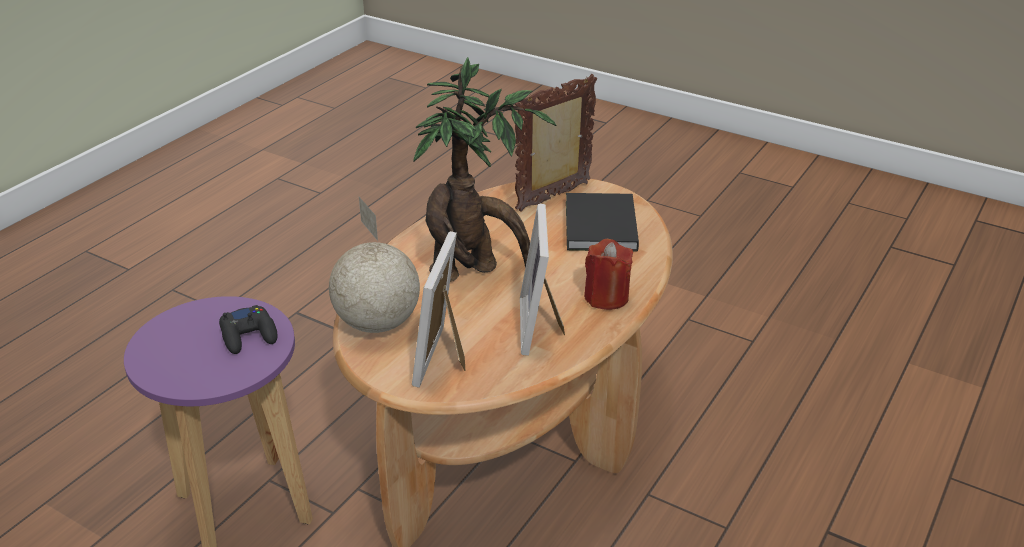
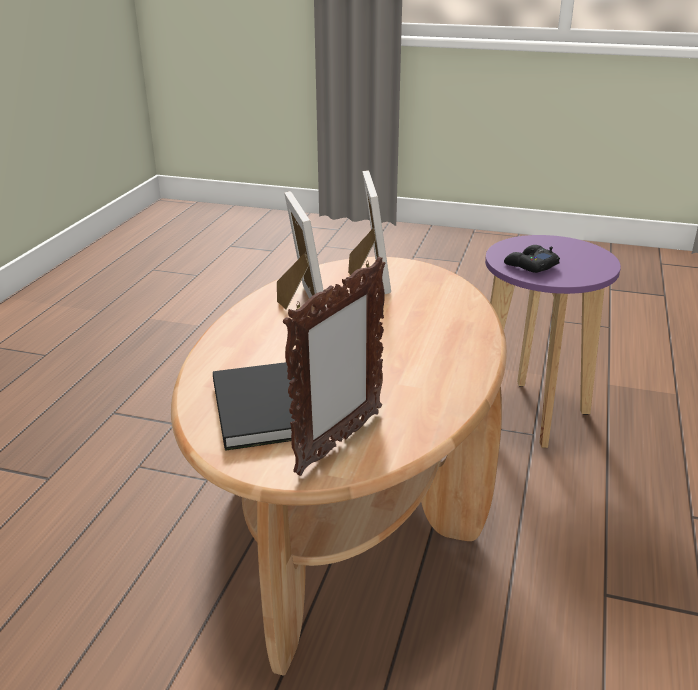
camera: 165 degrees right, 5 degrees down
(377, 324) = (441, 289): globe -> none
(474, 271) = (388, 338): potted plant -> none
(606, 297) = (244, 334): red candle -> none

